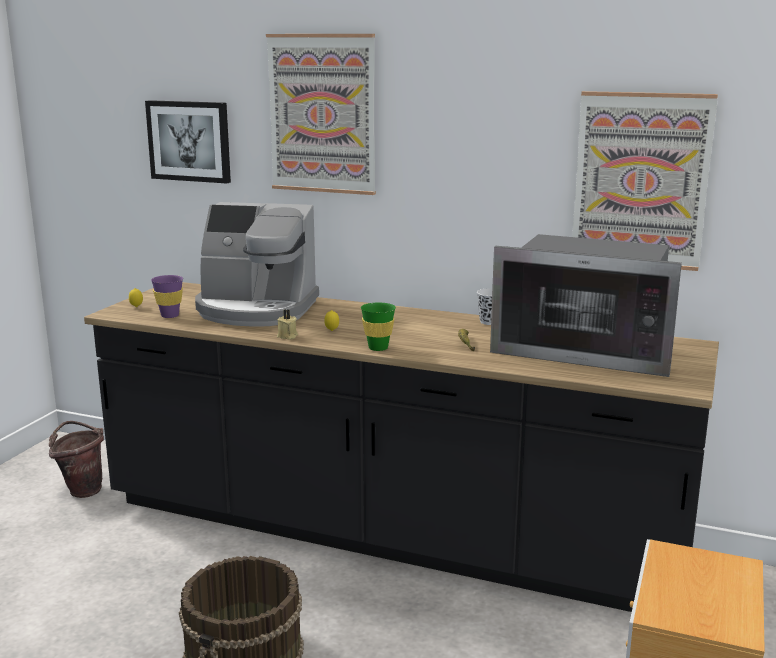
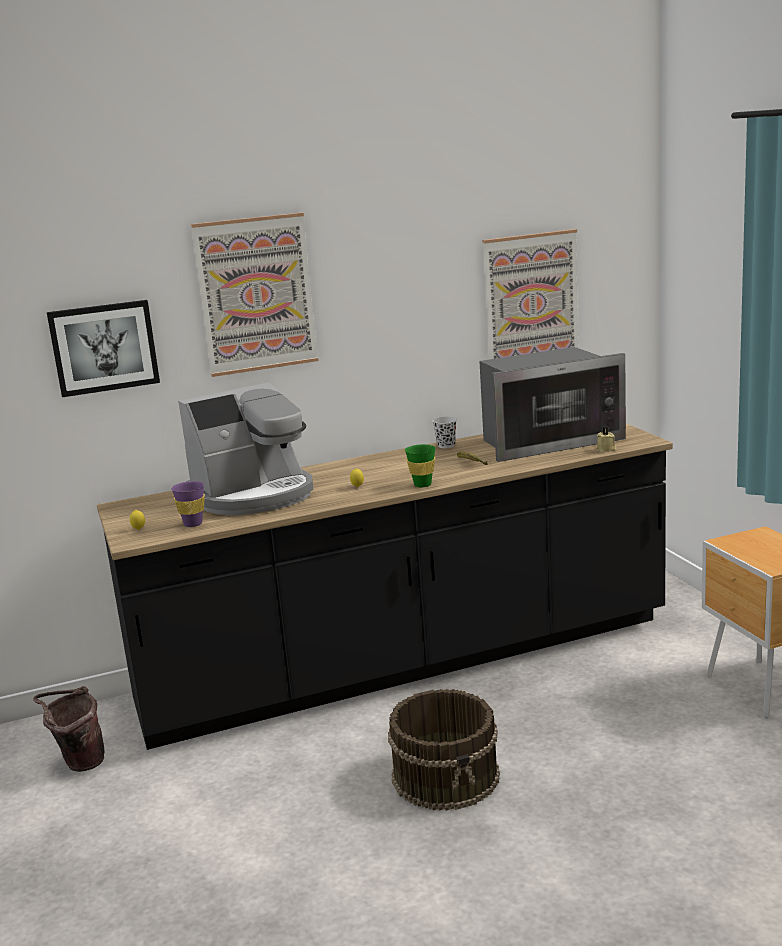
camera: 40 degrees left, 0 degrees up
(287, 336) = (337, 501): beige candle -> beige candle (606, 449)

